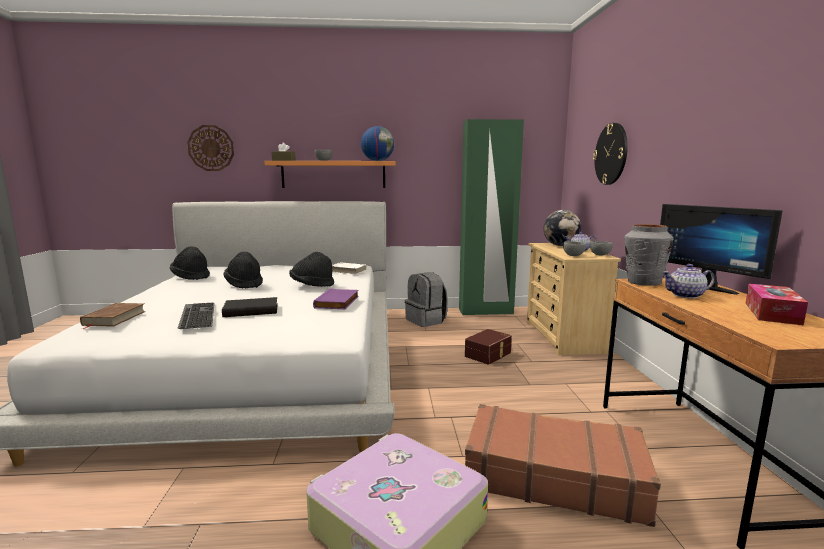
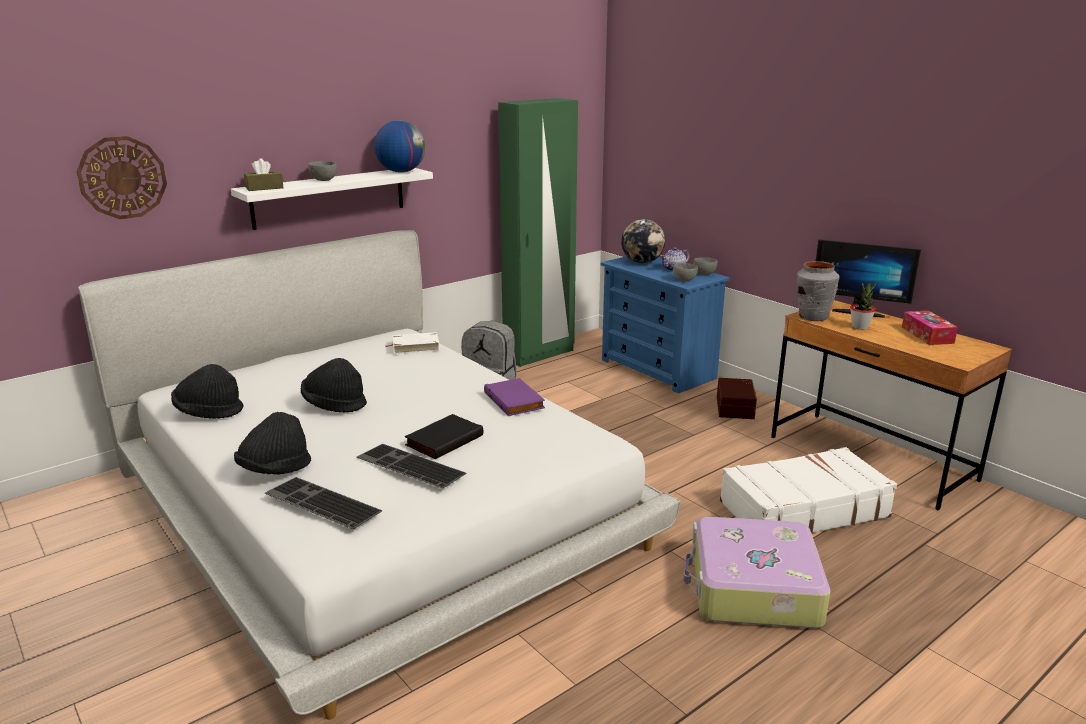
camera: 35 degrees left, 10 degrees up
(114, 318) = (320, 503): brown book -> keyboard
(312, 285) = (427, 383): black hat -> black hat (275, 470)
(333, 174) = (329, 197): orange shelf -> white shelf
(489, 355) = (617, 413): brown storage box -> brown storage box (736, 408)
(553, 476) = (802, 509): brown suitcase -> white suitcase
(563, 337) = (658, 369): beige dresser -> blue dresser
(611, 154) = (698, 154): wall clock -> none
(686, 295) = (860, 327): teapot -> potted plant

